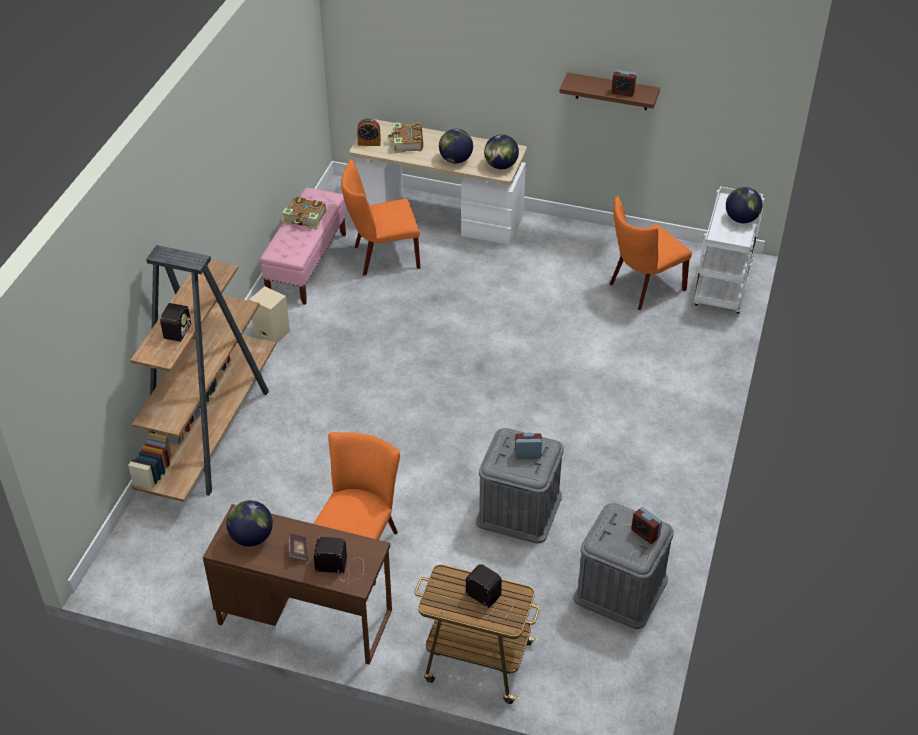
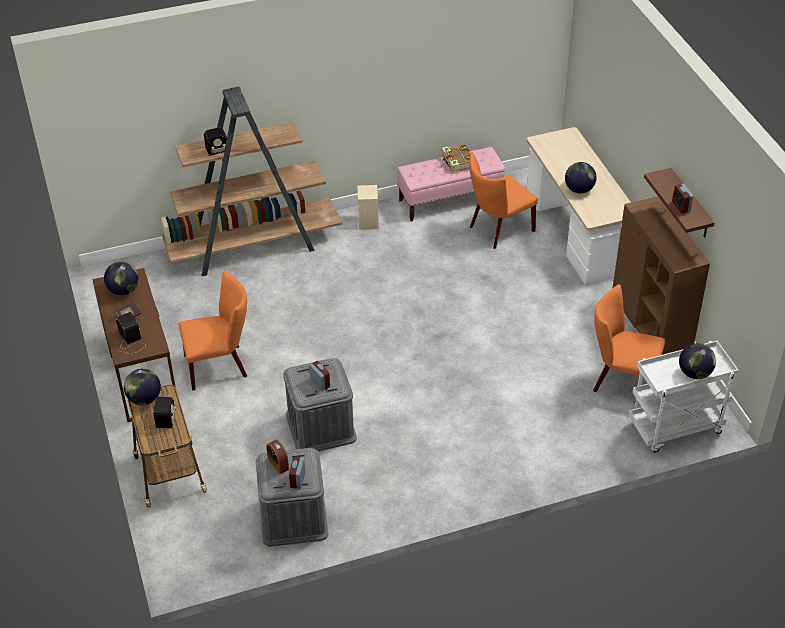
camera: 55 degrees right, 0 degrees up
(369, 143) = (547, 141): alarm clock -> alarm clock (278, 464)
(382, 257) = (498, 230): orange chair -> orange chair turned 75 degrees counterclockwise
(406, 143) = (569, 157): book -> none
(501, 166) = (599, 214): globe -> globe (144, 399)
(595, 236) = (651, 325): none -> brown cabinet

